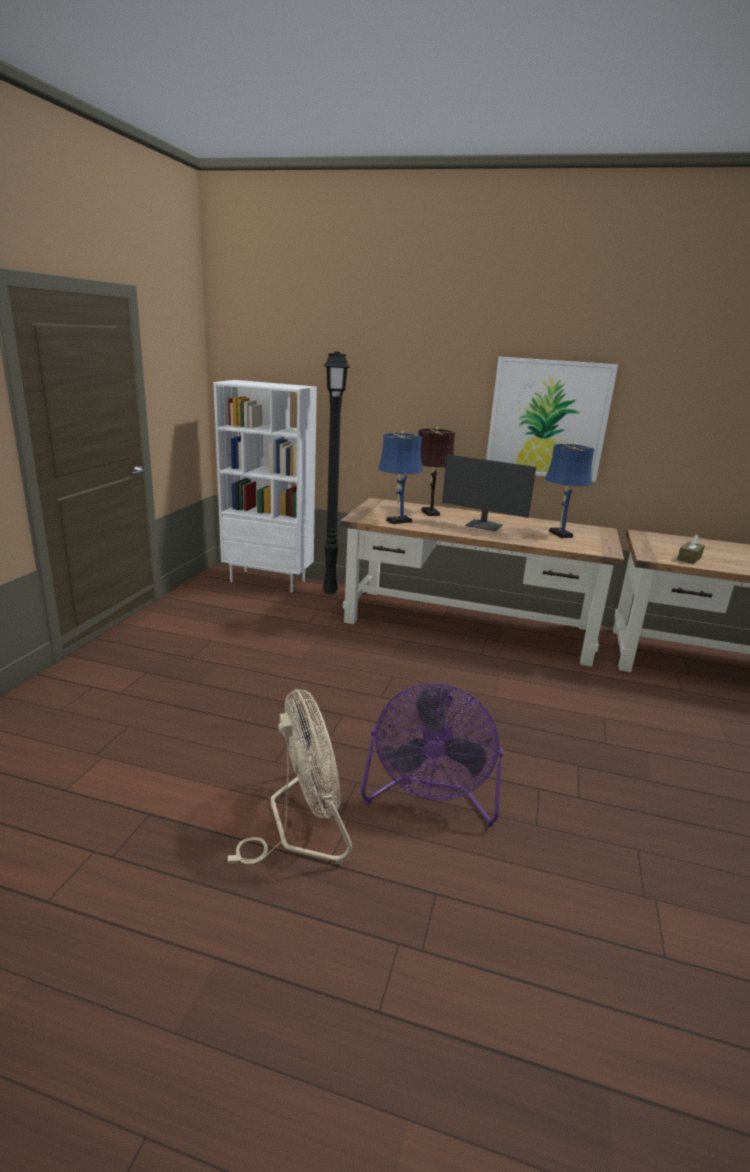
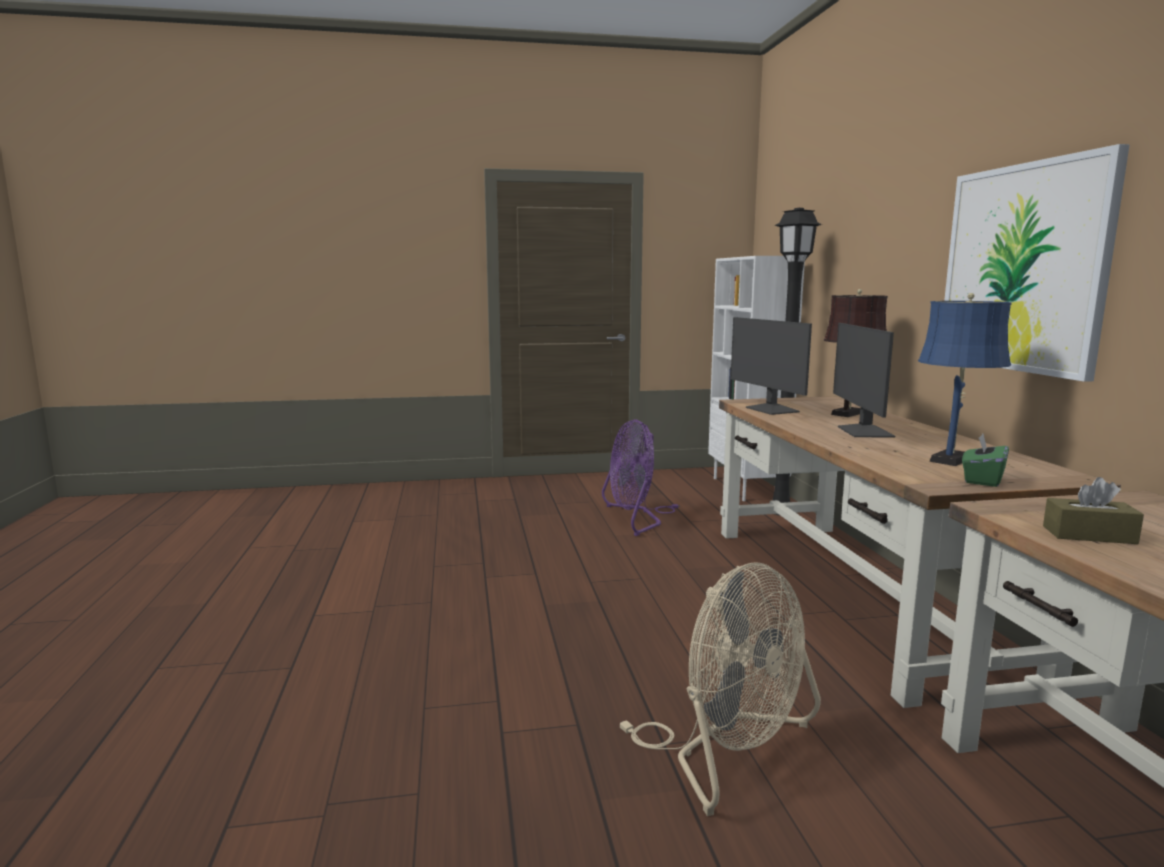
camera: 65 degrees right, 10 degrees down
(297, 824) = (356, 593): beige fan -> beige fan (724, 752)
(397, 521) = (771, 410): blue table lamp -> monitor
(426, 795) = (433, 636): purple fan -> purple fan (638, 517)
(601, 542) = (982, 480): none -> green tissue box

